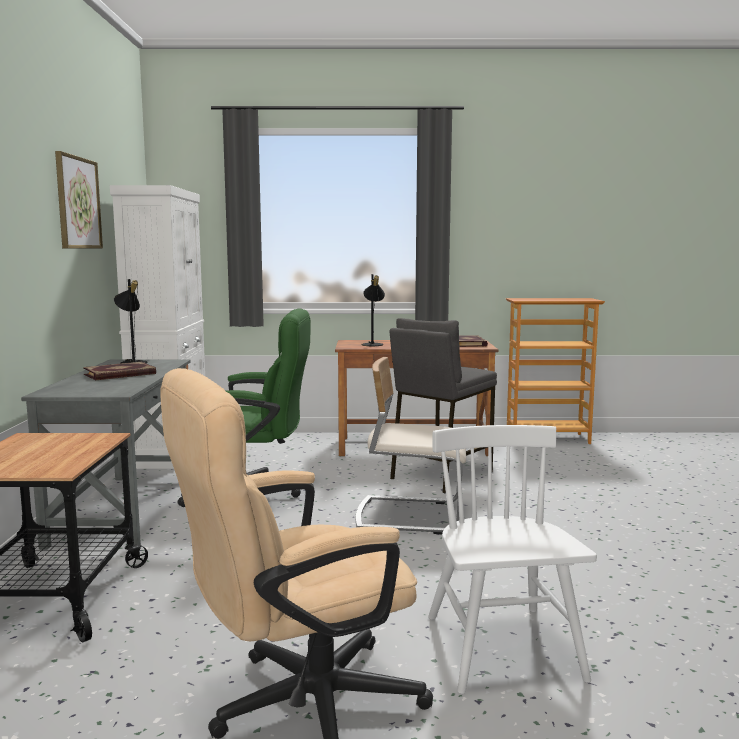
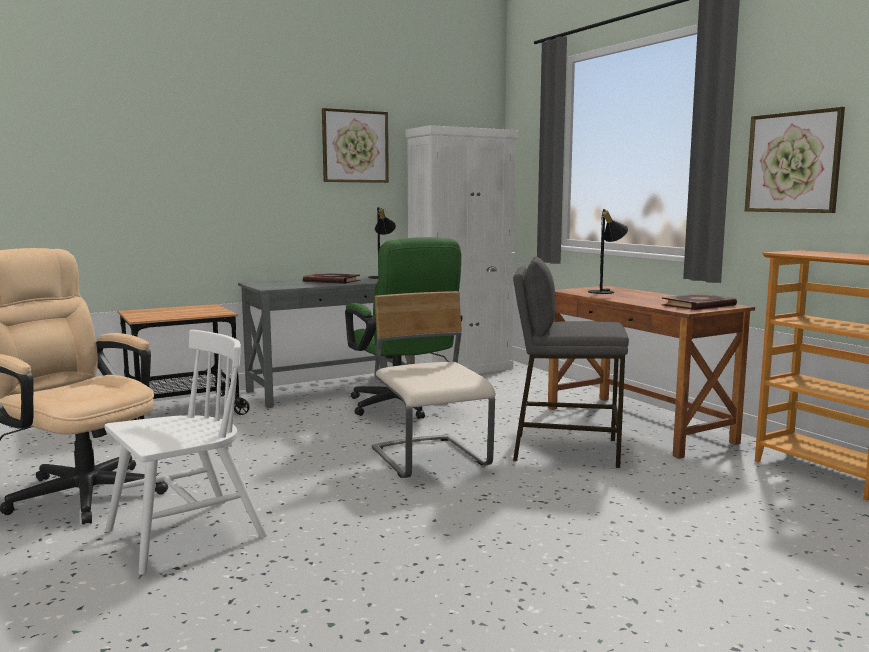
camera: 60 degrees right, 0 degrees up
(491, 239) = (793, 162): none -> picture

